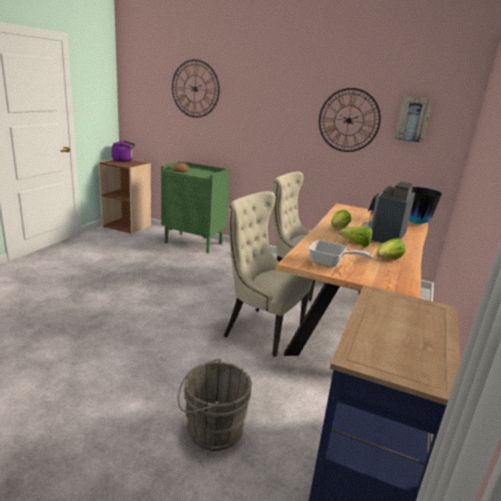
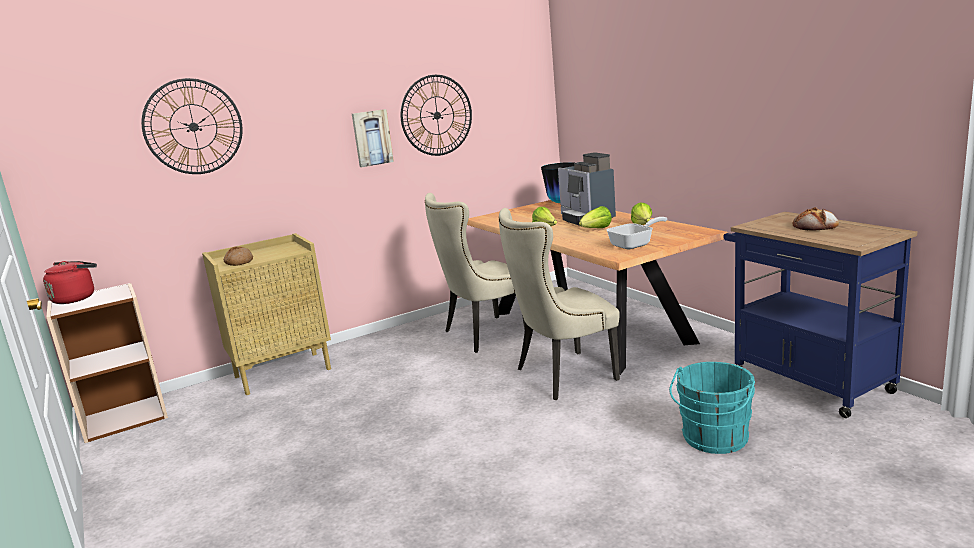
camera: 50 degrees left, 5 degrees down
(124, 160) = (76, 298): purple kettle -> red kettle
(194, 243) = (283, 373): green cabinet -> beige cabinet
(211, 429) = (713, 439): grey bucket -> turquoise bucket
(412, 328) = (815, 226): none -> bread
(413, 119) = (501, 96): picture -> picture (372, 138)

